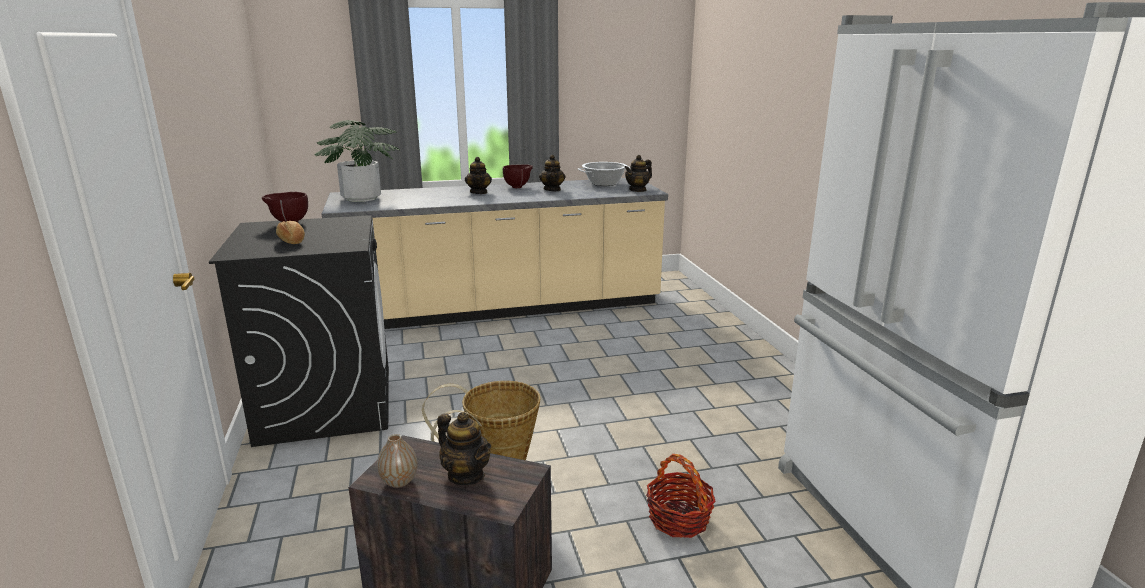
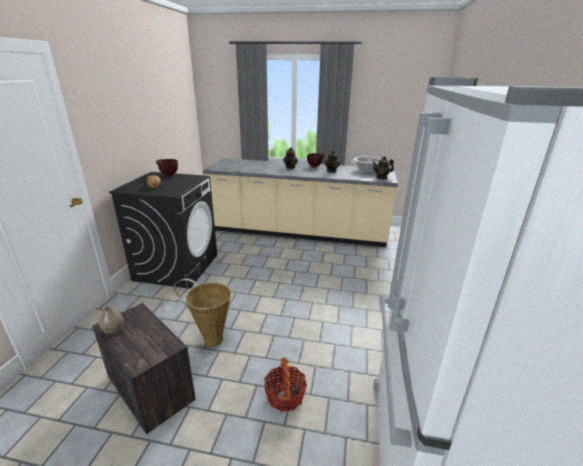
camera: 25 degrees right, 5 degrees up
(361, 198) = (230, 163): potted plant -> none
(466, 475) = (143, 337): teapot -> none

